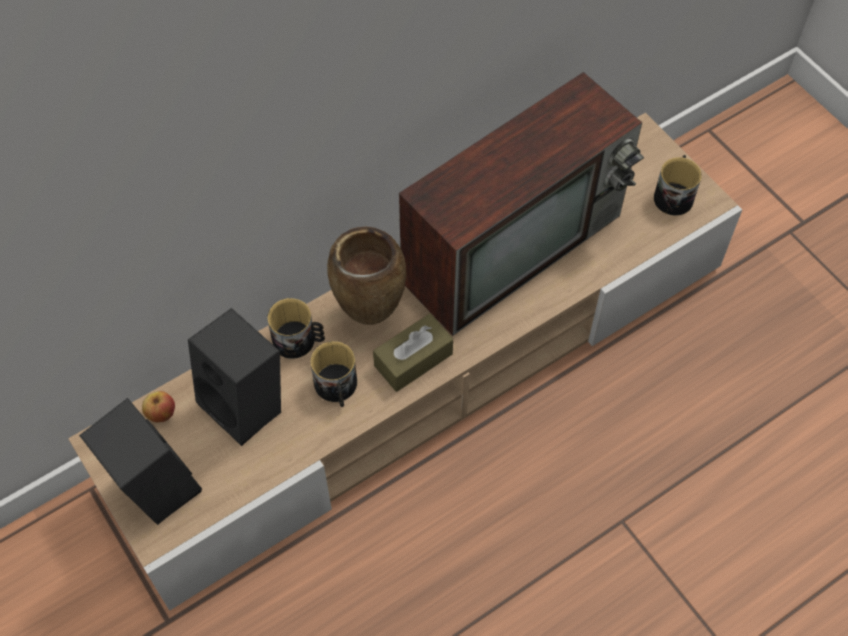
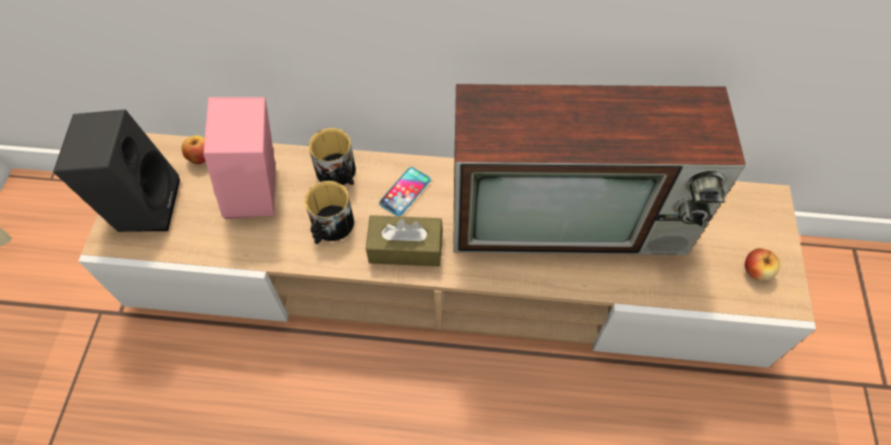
camera: 40 degrees right, 0 degrees up
(247, 405) = (259, 193): black speaker -> pink speaker
(369, 316) = (405, 192): brown vase -> phone
(674, 195) = (756, 271): mug -> apple

